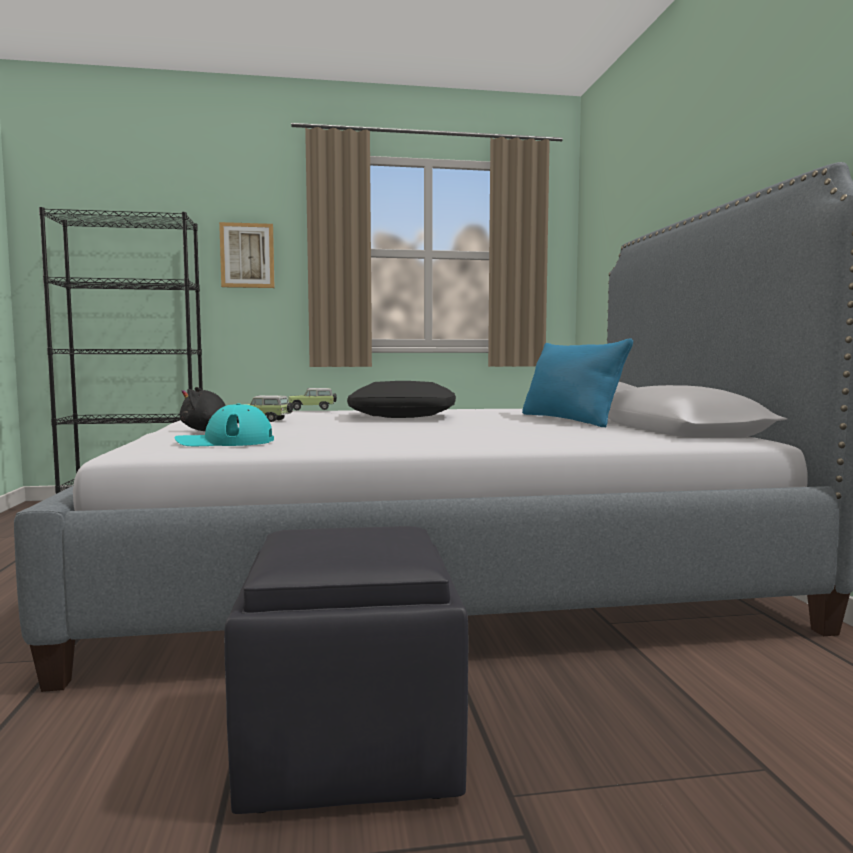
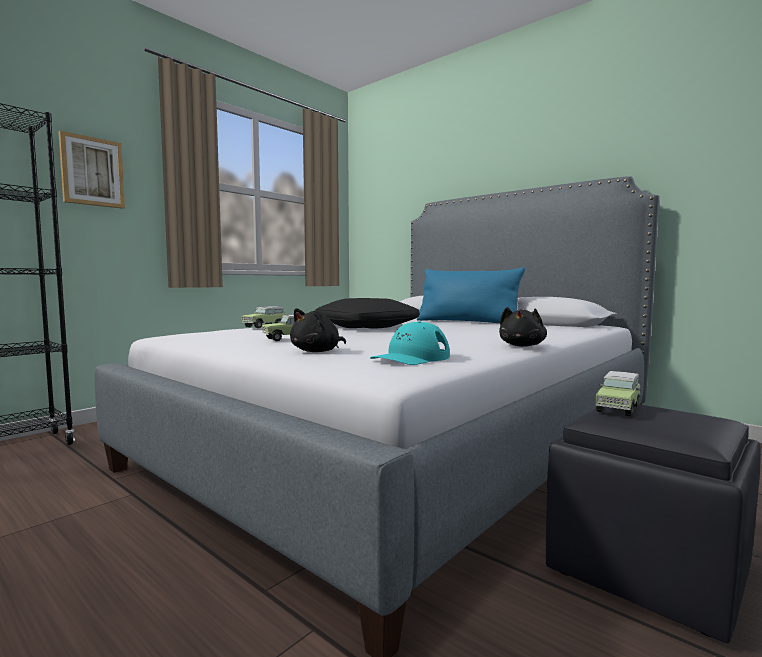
camera: 40 degrees left, 0 degrees up
(353, 528) = (618, 408): none -> toy car
(404, 445) = (522, 346): none -> black plush toy

